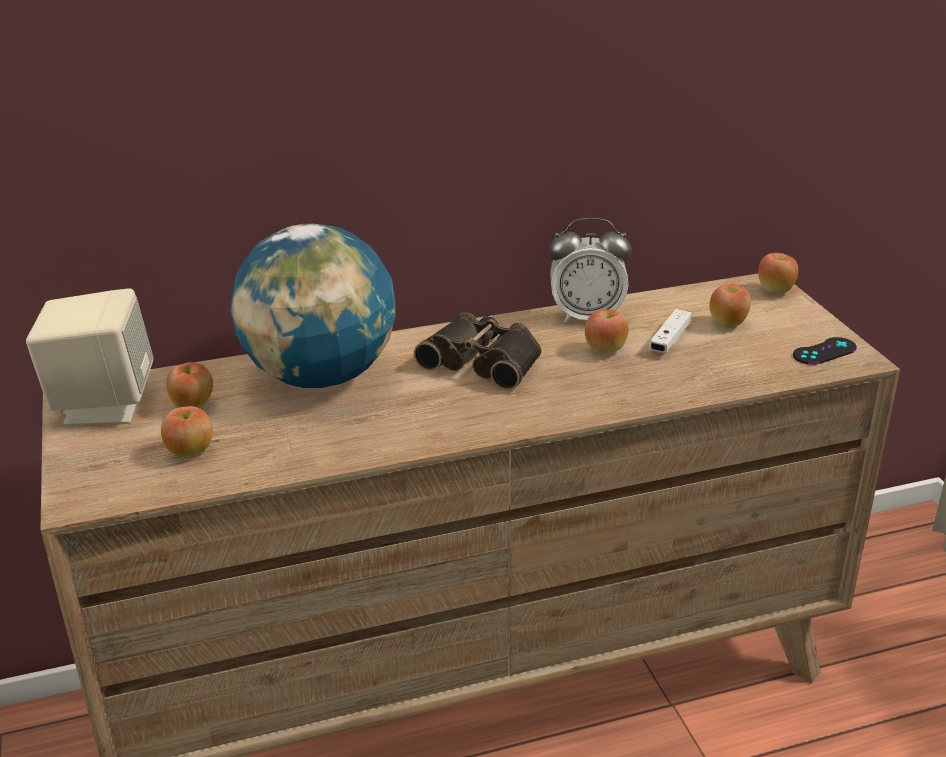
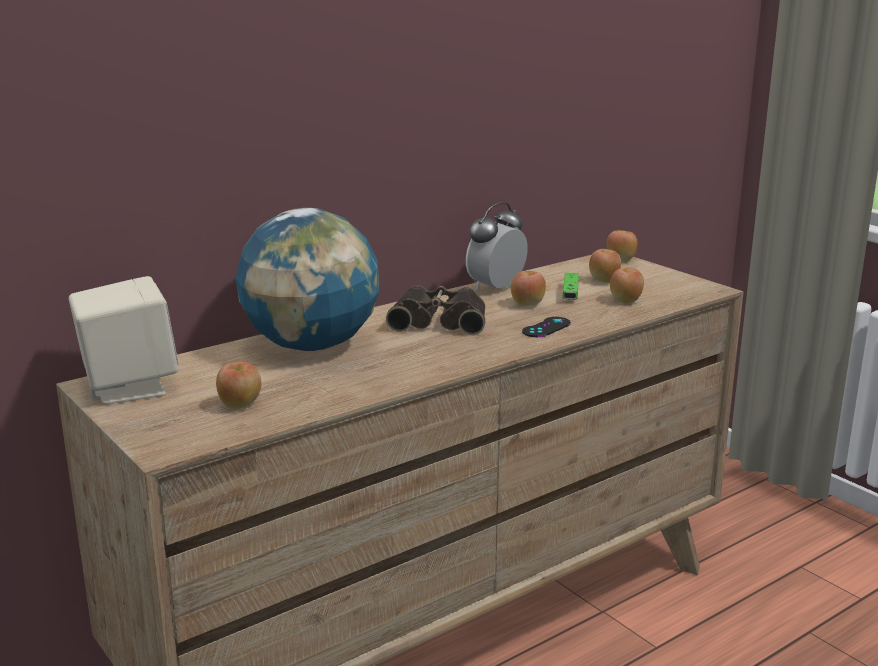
camera: 20 degrees left, 10 degrees down
(193, 406) = (215, 377): apple -> apple (626, 301)
(587, 317) = (496, 288): alarm clock -> alarm clock turned 150 degrees clockwise
(670, 340) = (570, 294): white game controller -> green game controller
(824, 351) = (685, 288): black game controller -> black game controller (546, 327)

